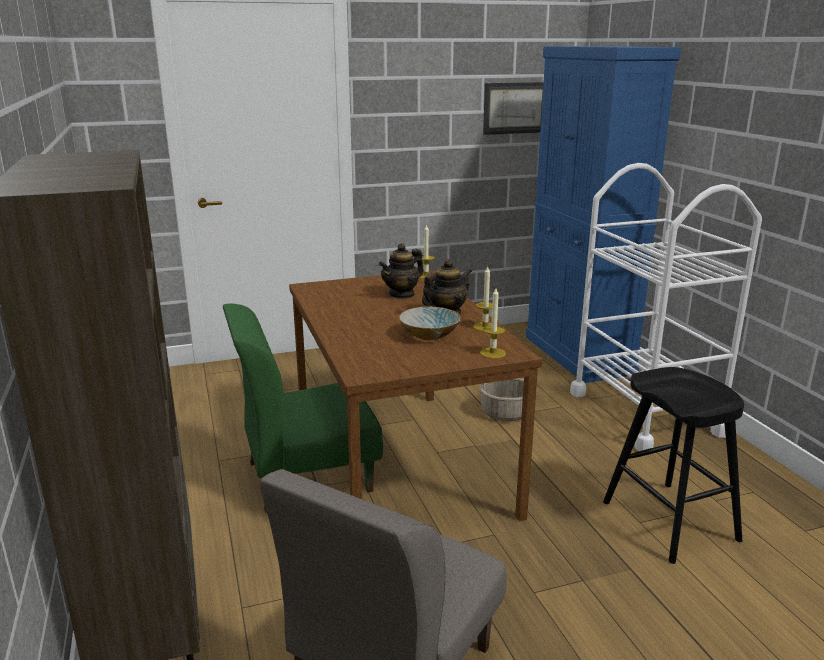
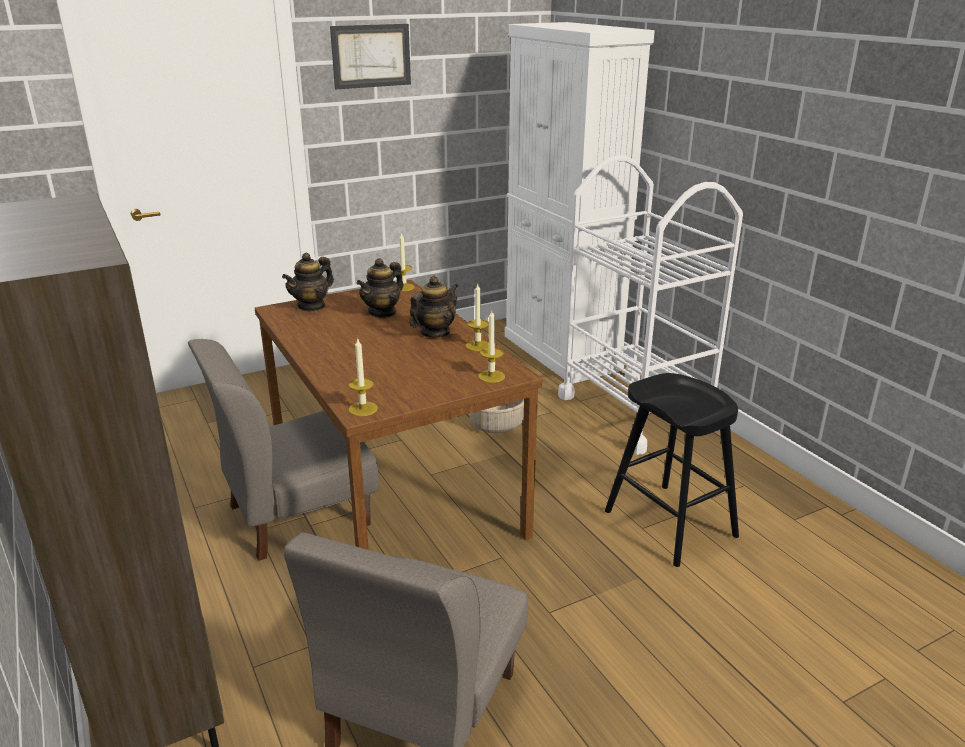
camera: 10 degrees left, 5 degrees up
(308, 476) = (297, 514): green chair -> grey chair
(339, 286) = (311, 306): none -> teapot
(365, 371) = (363, 409): none -> candle
(430, 335) = (422, 360): bowl -> none
(515, 108) = (480, 90): picture -> picture (371, 56)
(578, 355) = (561, 352): blue cabinet -> white cabinet

